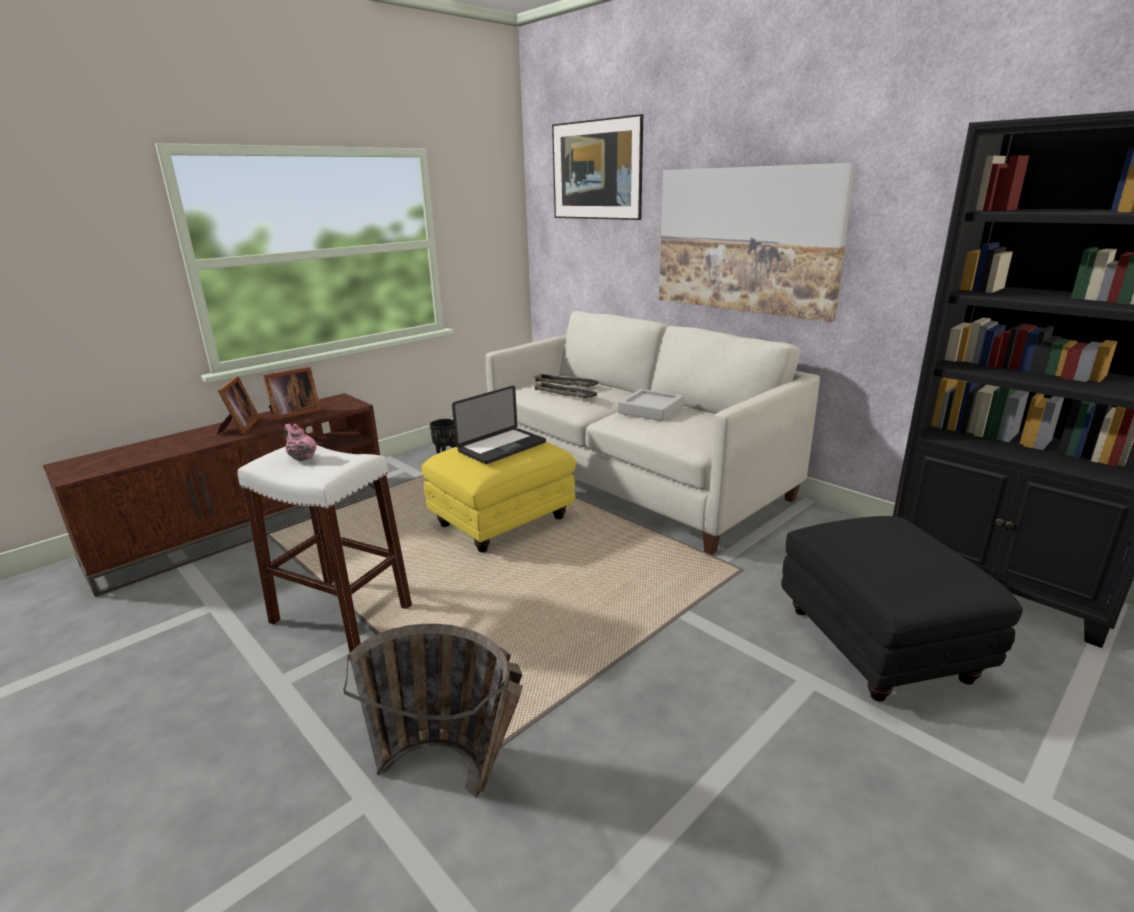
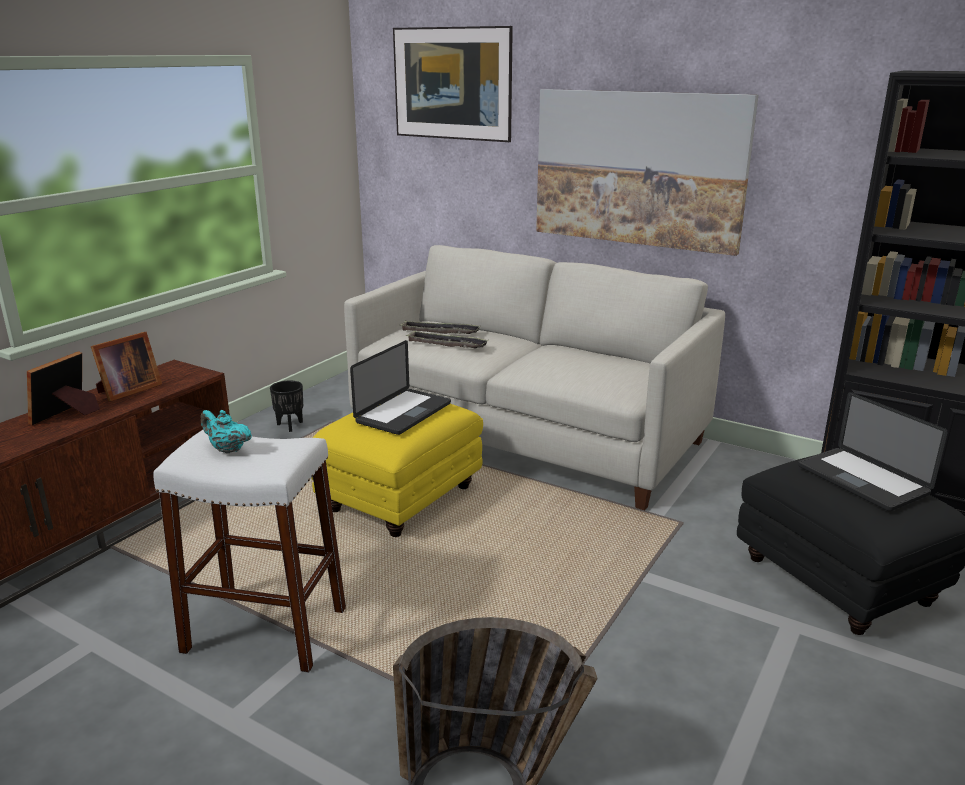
camera: 15 degrees left, 0 degrees up
(239, 427) = (67, 414): picture frame -> picture frame turned 135 degrees counterclockwise
(302, 458) = (227, 449): pink teapot -> turquoise teapot
(651, 410) = (554, 357): grey tray -> none
(903, 544) = (862, 480): none -> laptop

